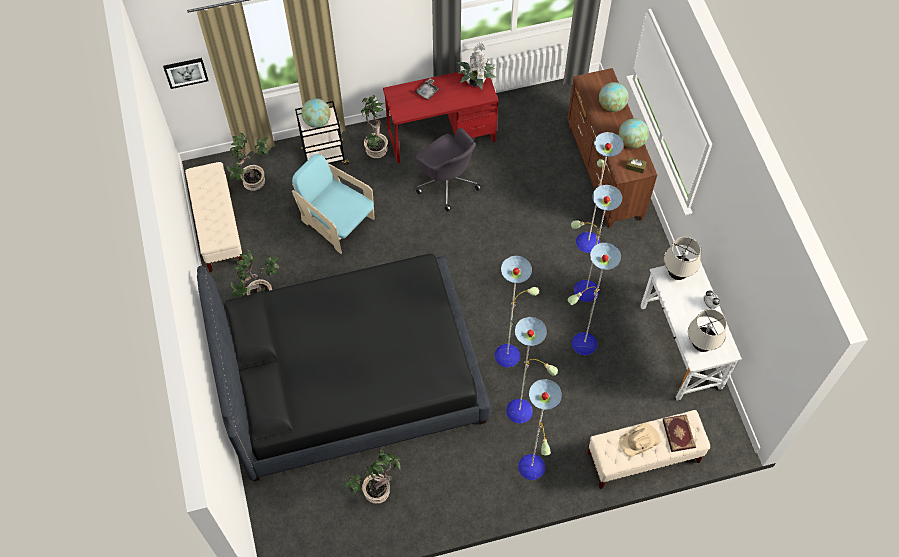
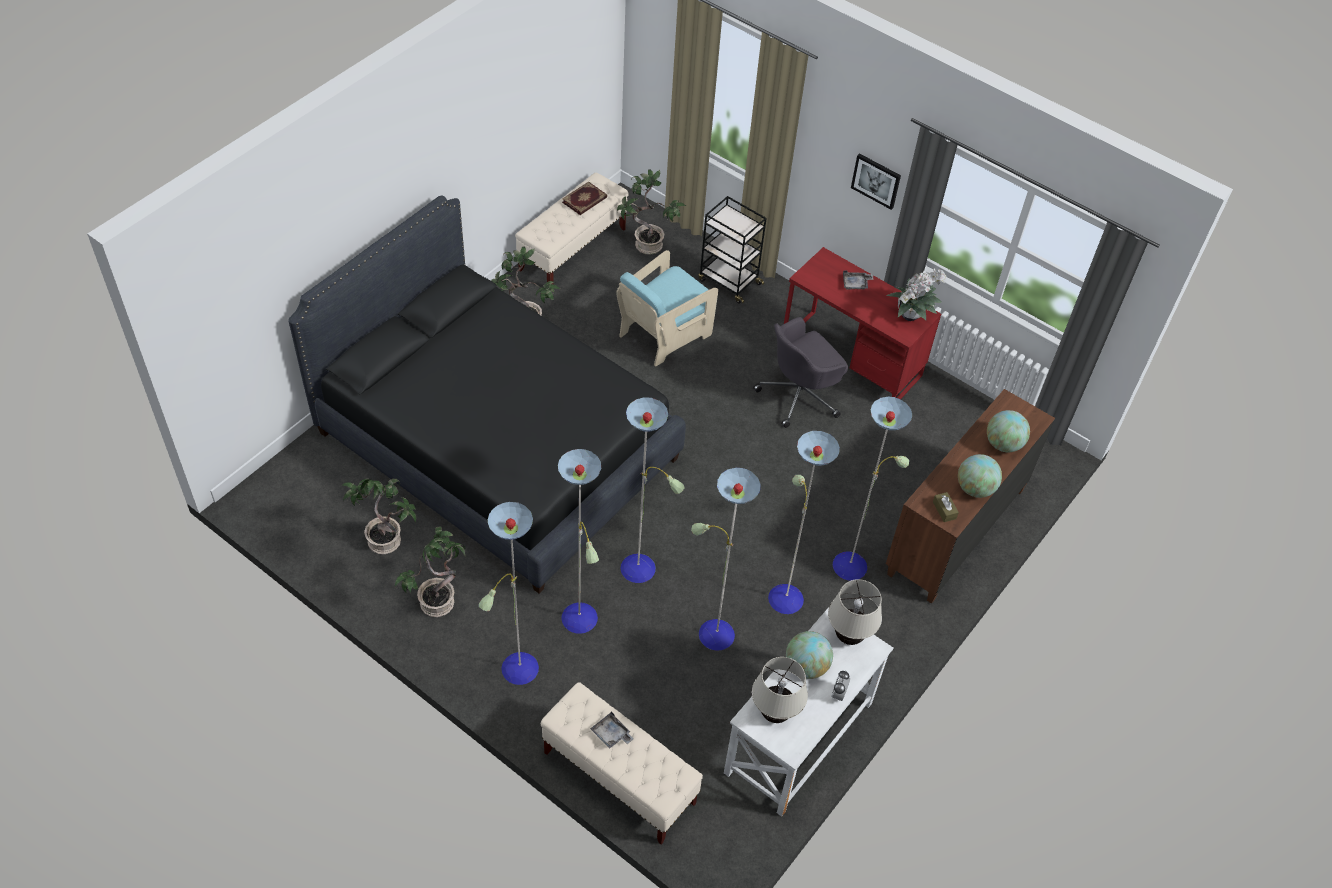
camera: 50 degrees right, 10 degrees down
(186, 72) = (655, 68): picture -> picture (876, 180)
(317, 121) = (734, 223): globe -> globe (806, 666)
(337, 222) = (664, 333): turquoise armchair -> turquoise armchair turned 135 degrees counterclockwise
(375, 149) = (779, 315): potted plant -> potted plant (437, 601)
(447, 181) = (800, 395): grey office chair -> grey office chair turned 45 degrees clockwise
(640, 441) = (611, 734): beige hat -> grey tray
(679, 433) = (654, 772): book -> book (585, 200)

